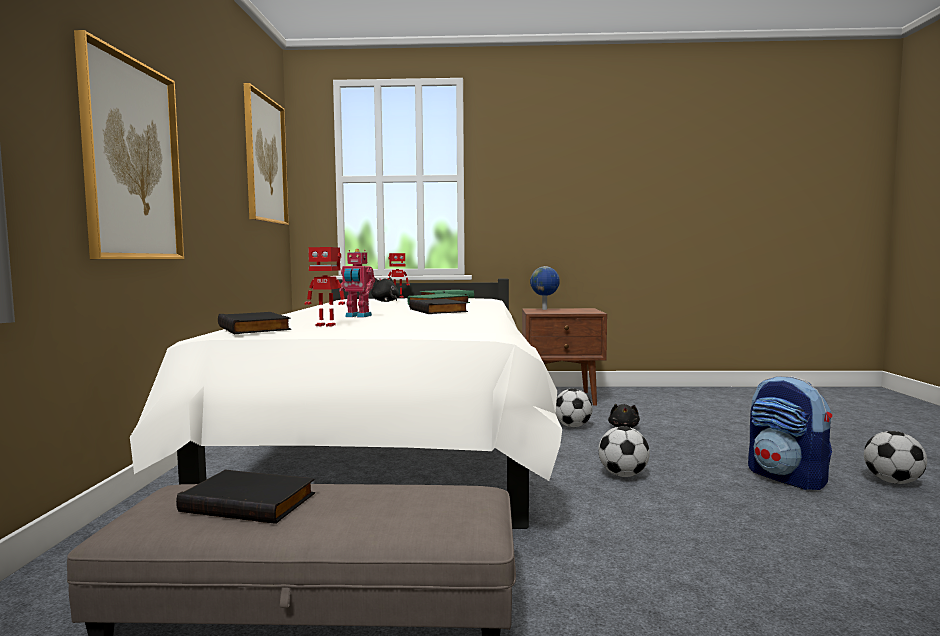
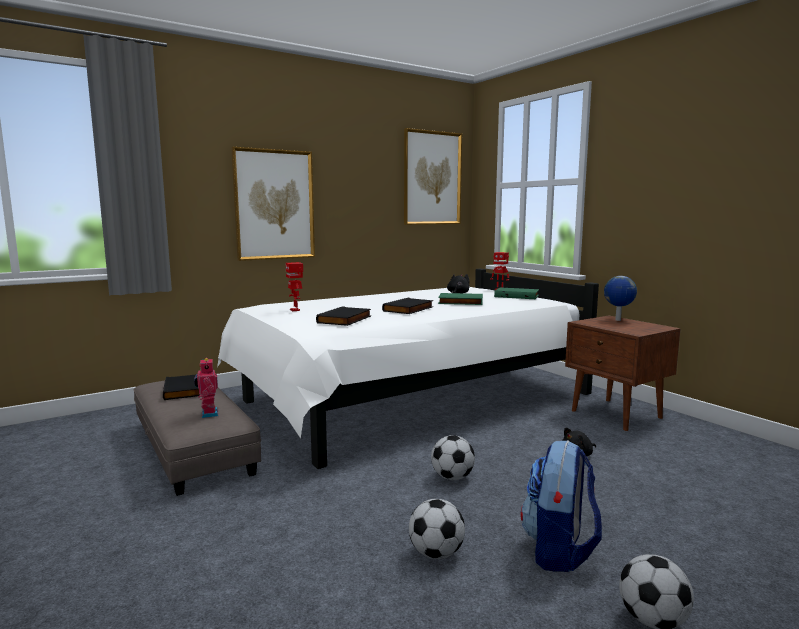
camera: 55 degrees right, 5 degrees up
(256, 328) = (270, 306): black book -> black book (345, 320)
(357, 316) = (347, 306): toy robot -> toy robot (208, 414)
(572, 426) = (541, 436): football -> football (436, 553)

